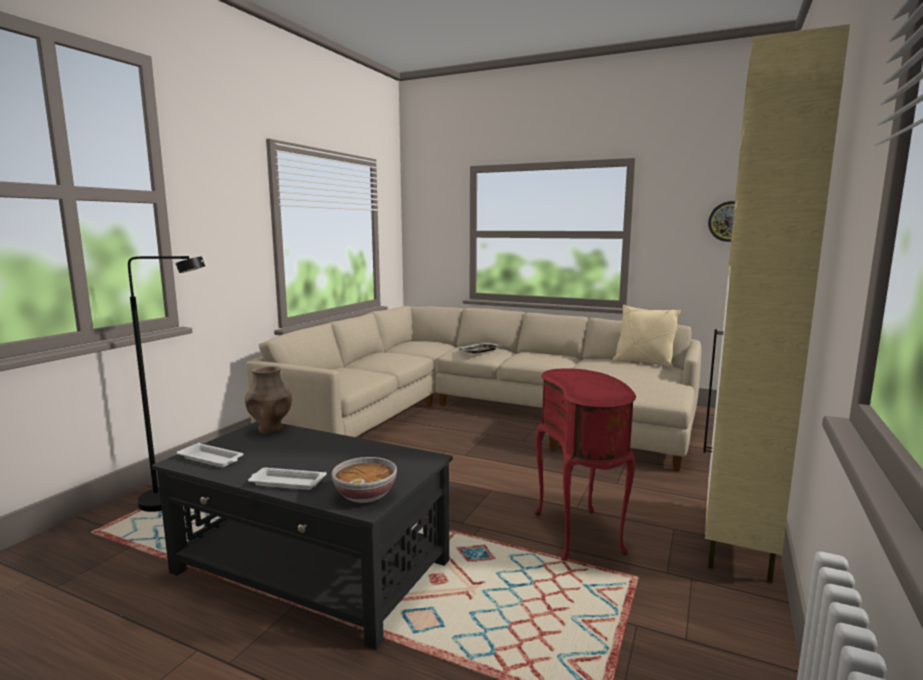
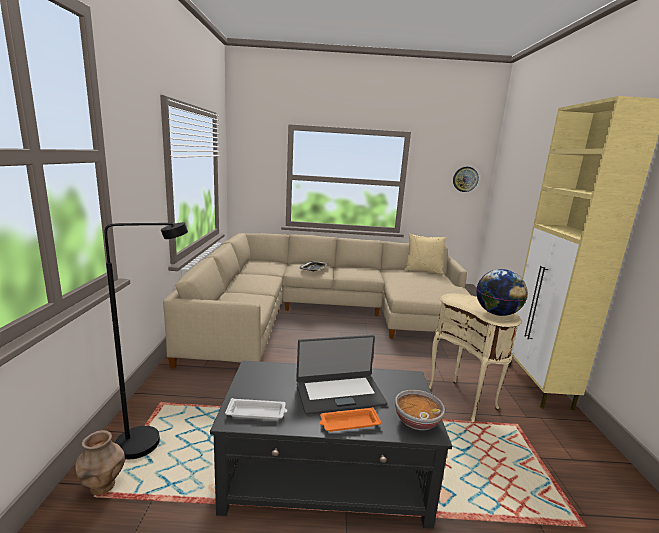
camera: 25 degrees left, 5 degrees up
(270, 429) = (264, 370): brown vase -> brown vase (103, 487)
(286, 483) = (348, 423): white tray -> orange tray
(317, 458) = (339, 393): none -> laptop
(581, 533) = (463, 400): red side table -> beige side table
(597, 391) = (497, 313): none -> globe

